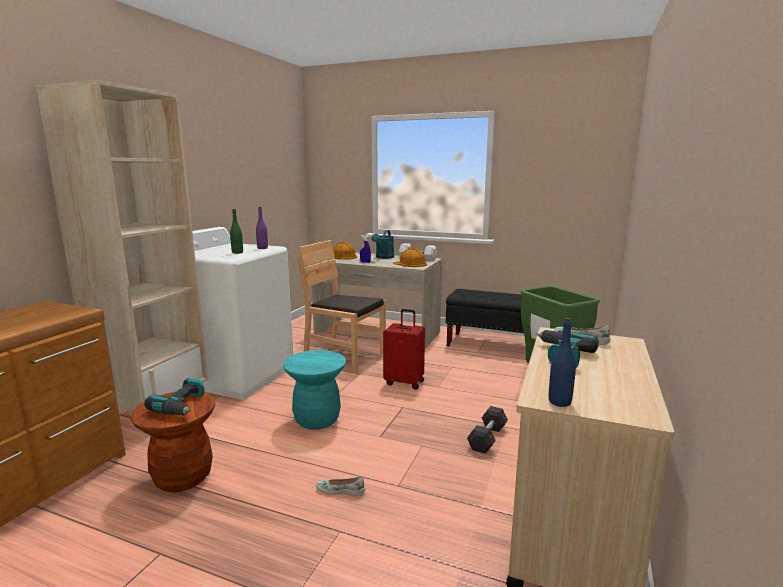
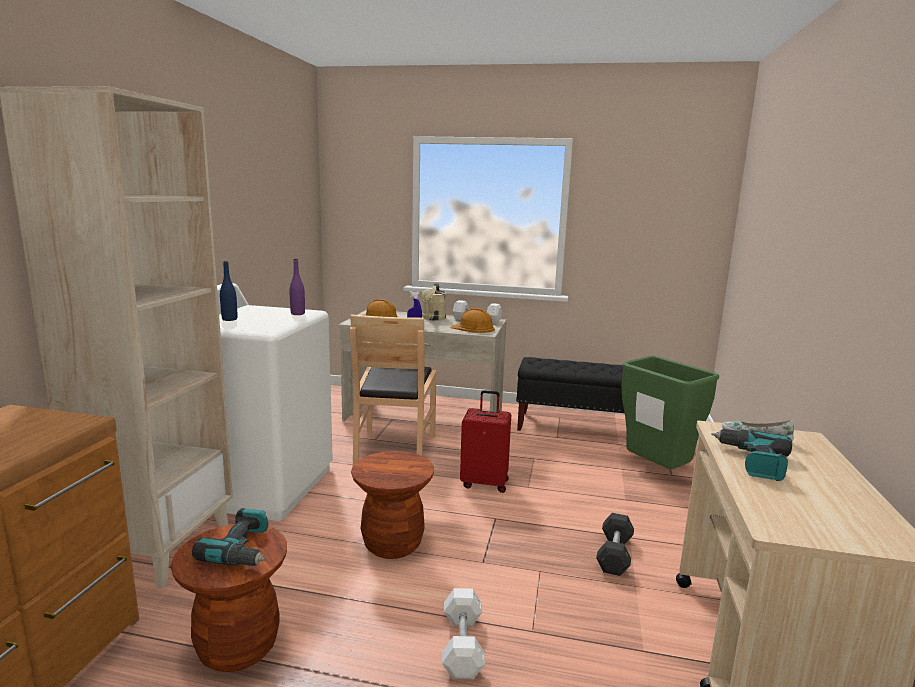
camera: 10 degrees left, 0 degrees up
(237, 252) = (269, 322): green bottle -> none
(317, 419) = (392, 544): turquoise stool -> brown stool
(340, 490) = (462, 645): white shoe -> white dumbbell
(344, 356) = (394, 450): brown chair -> brown chair turned 105 degrees counterclockwise
(383, 257) = (433, 318): turquoise watering can -> beige watering can
(559, 402) = (799, 531): blue bottle -> blue bottle (229, 319)

